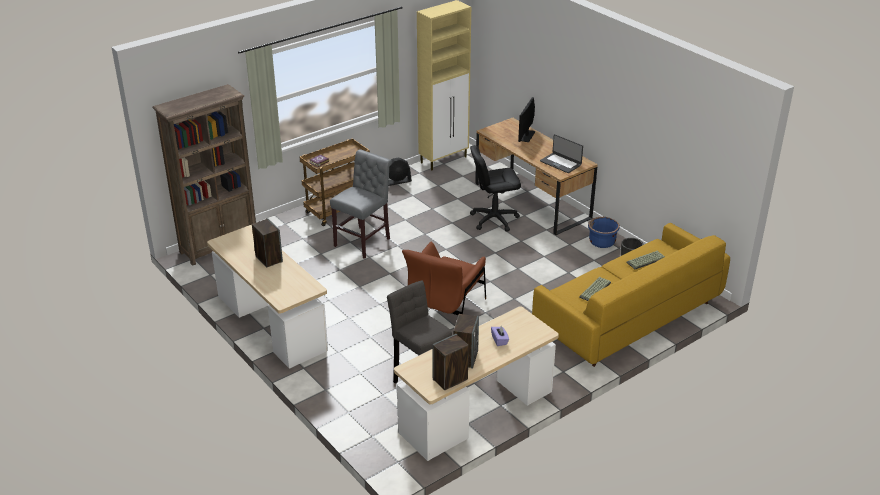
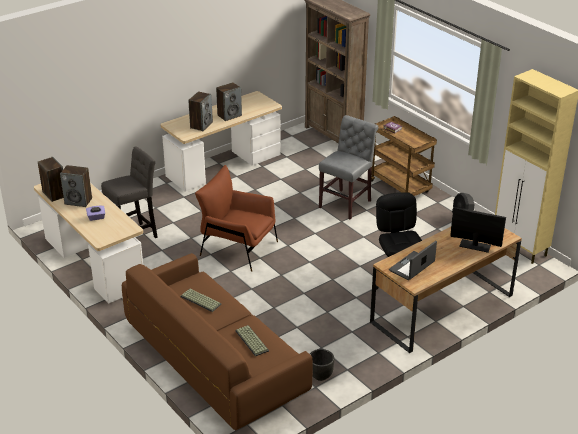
camera: 90 degrees right, 0 degrees up
(289, 278) = (201, 125): none -> speaker
(364, 241) = (347, 203): grey chair -> grey chair turned 90 degrees counterclockwise
(602, 242) = (358, 357): blue planter -> none
(627, 316) = (216, 362): yellow sofa -> brown sofa

